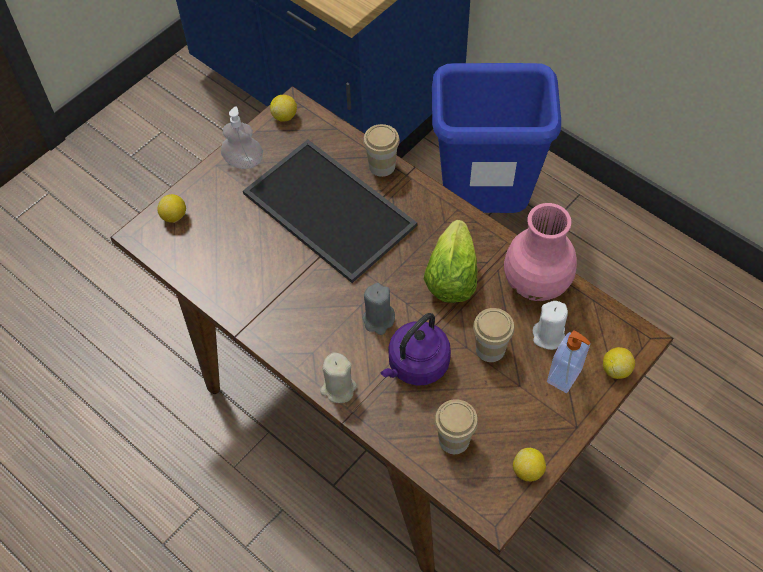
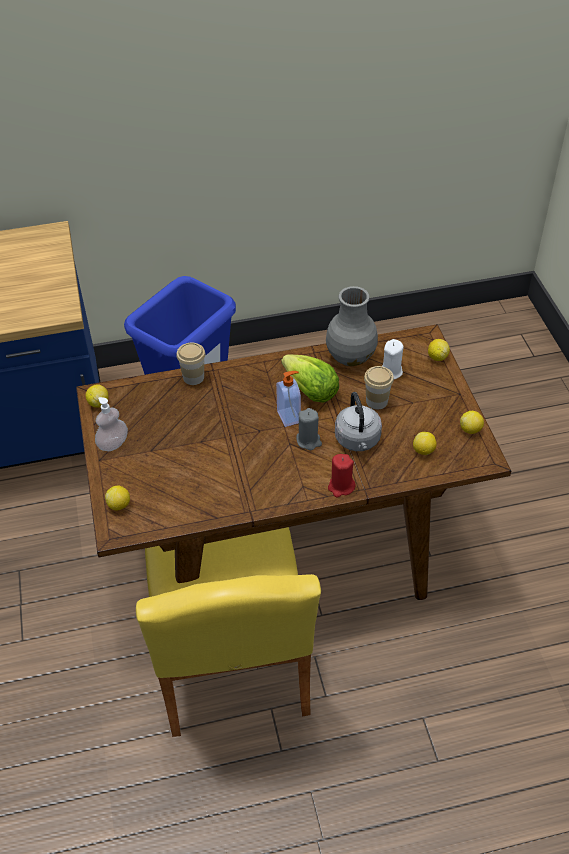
camera: 55 degrees left, 10 degrees down
(217, 448) = (233, 671): none -> yellow chair
(326, 210) = (199, 422): tray -> none
(338, 388) = (341, 487): beige candle -> red candle
(416, 365) = (358, 441): purple kettle -> grey kettle
(454, 439) = (423, 451): cup -> lemon
(535, 283) = (350, 357): pink vase -> grey vase
(565, 376) = (423, 380): soap dispenser -> soap dispenser (289, 416)

